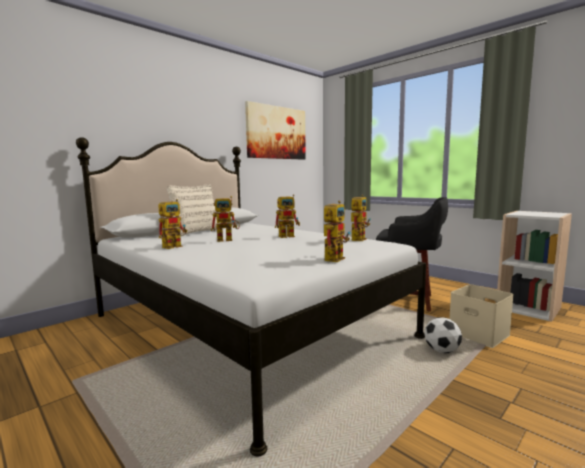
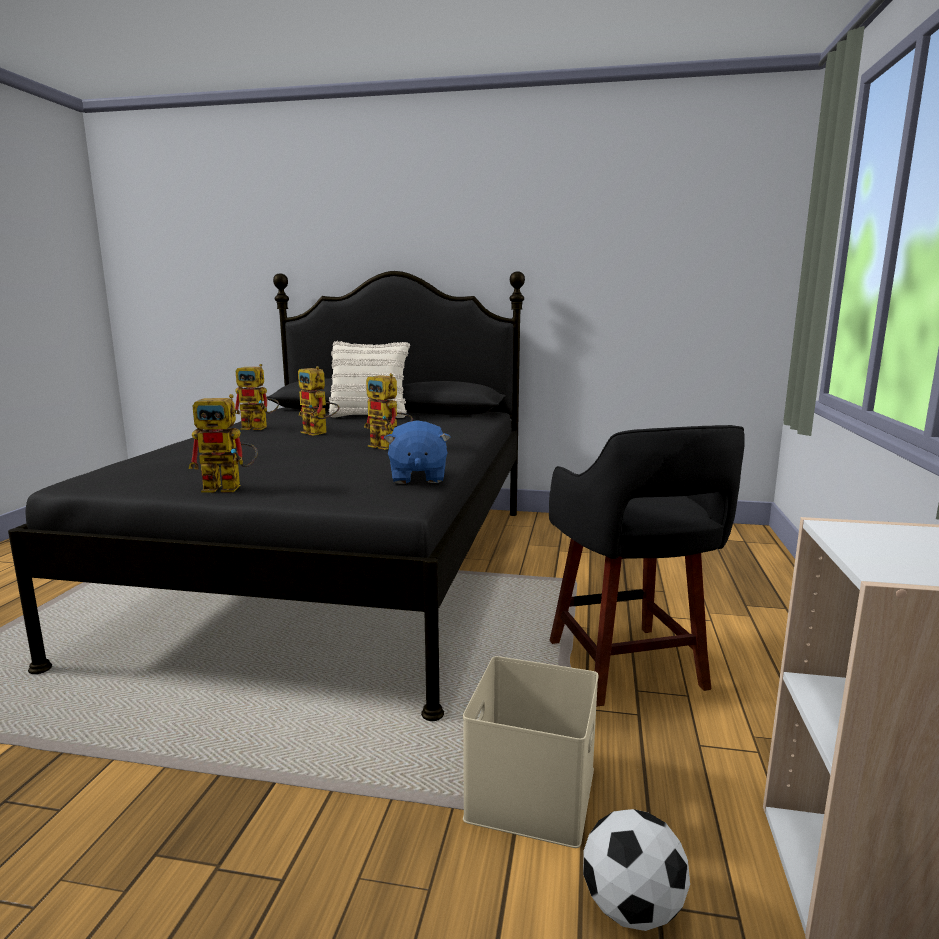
camera: 55 degrees right, 5 degrees up
(245, 325) = (341, 571): white bed -> black bed
(276, 133) = (638, 234): picture -> none
(358, 239) = (417, 477): toy robot -> blue plush toy
(441, 350) = (390, 752): football -> football (632, 908)

